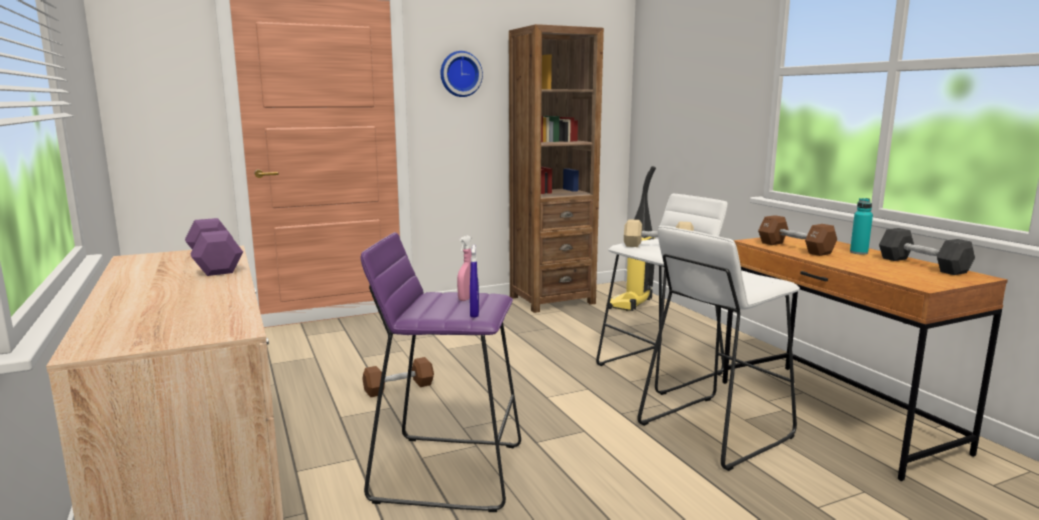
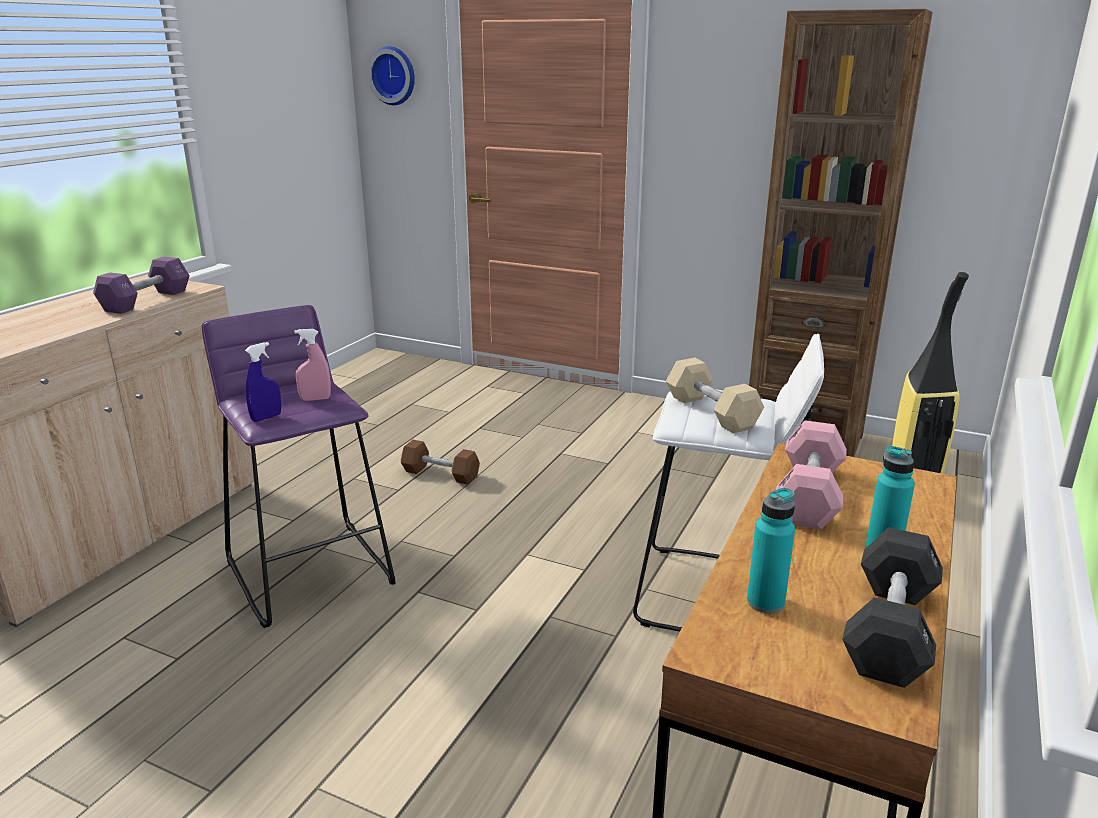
camera: 50 degrees right, 10 degrees up
(460, 74) = (723, 84): wall clock -> wall clock (394, 76)
(714, 430) = (591, 702): white stool -> none
(795, 248) = (809, 495): brown dumbbell -> pink dumbbell
(888, 272) = (765, 602): none -> turquoise bottle

